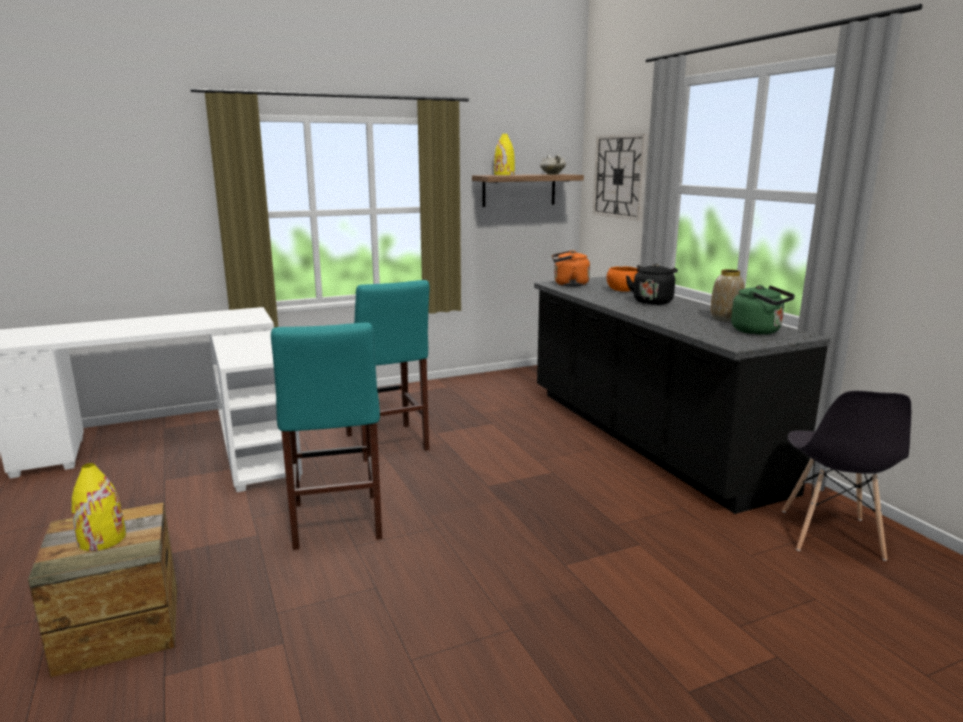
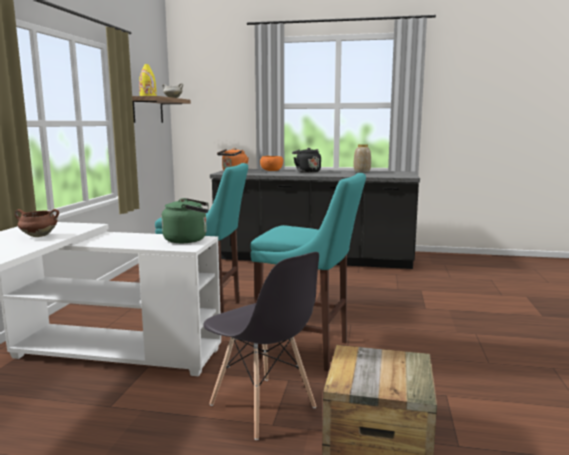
camera: 55 degrees left, 5 degrees down
(102, 539) = (386, 371): yellow vase -> none
(205, 321) = (38, 236): none -> brown cooking pot
(619, 176) = (217, 100): wall clock -> none
(759, 331) = (391, 173): green kettle -> green kettle (188, 240)
(830, 535) = (446, 262): grey chair -> grey chair (263, 407)

